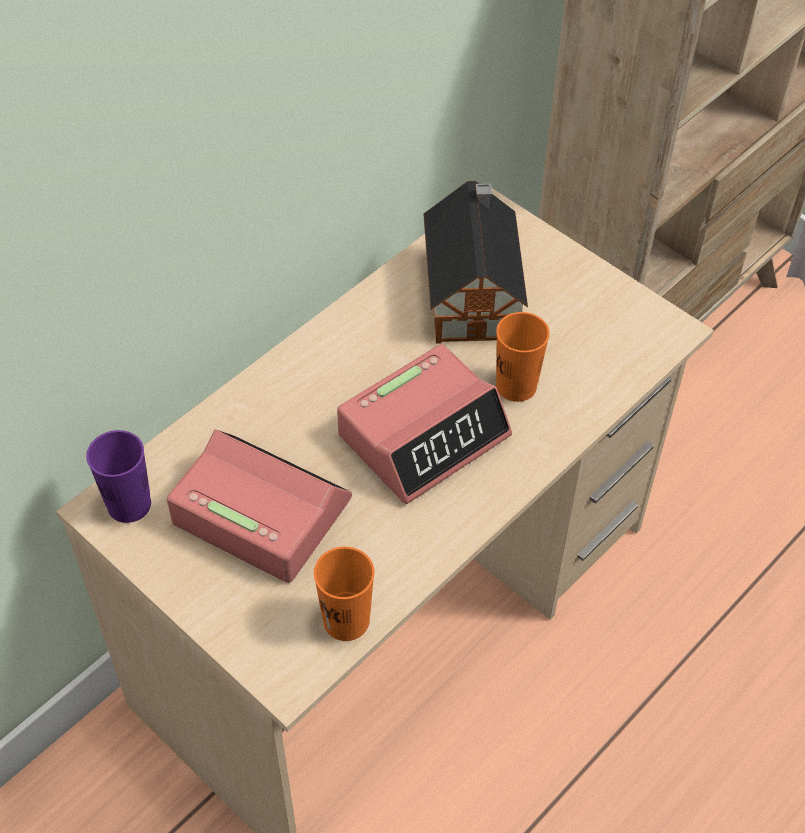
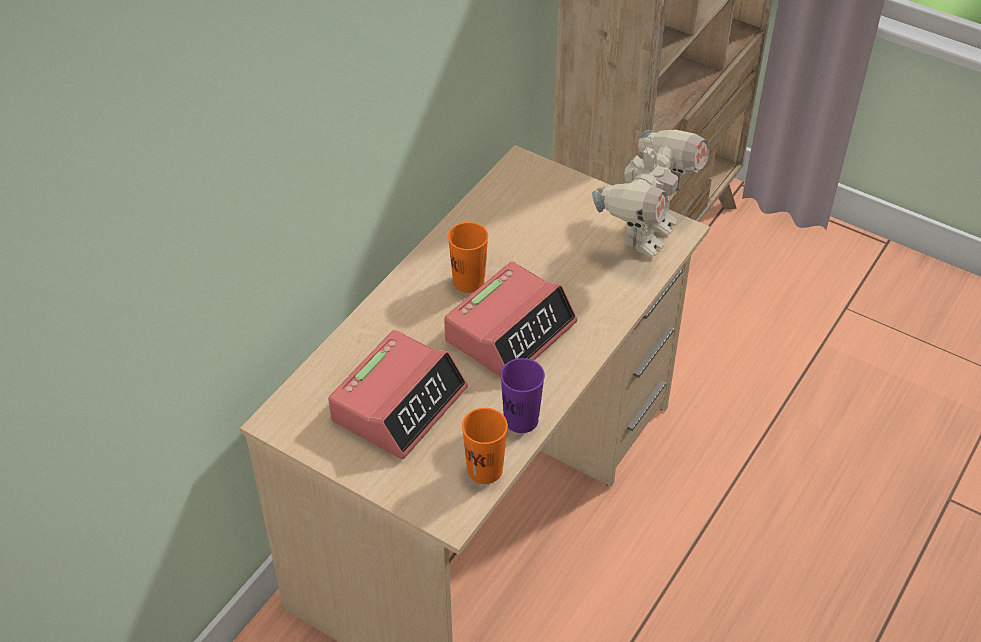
camera: 10 degrees left, 5 degrees down
(129, 505) = (296, 414): purple cup -> purple cup (521, 420)
(260, 511) = (399, 404): alarm clock -> alarm clock turned 105 degrees clockwise
(472, 292) = (522, 224): toy house -> none
(516, 386) = (571, 286): orange cup -> orange cup (468, 281)
(627, 328) = (645, 234): none -> toy robot

